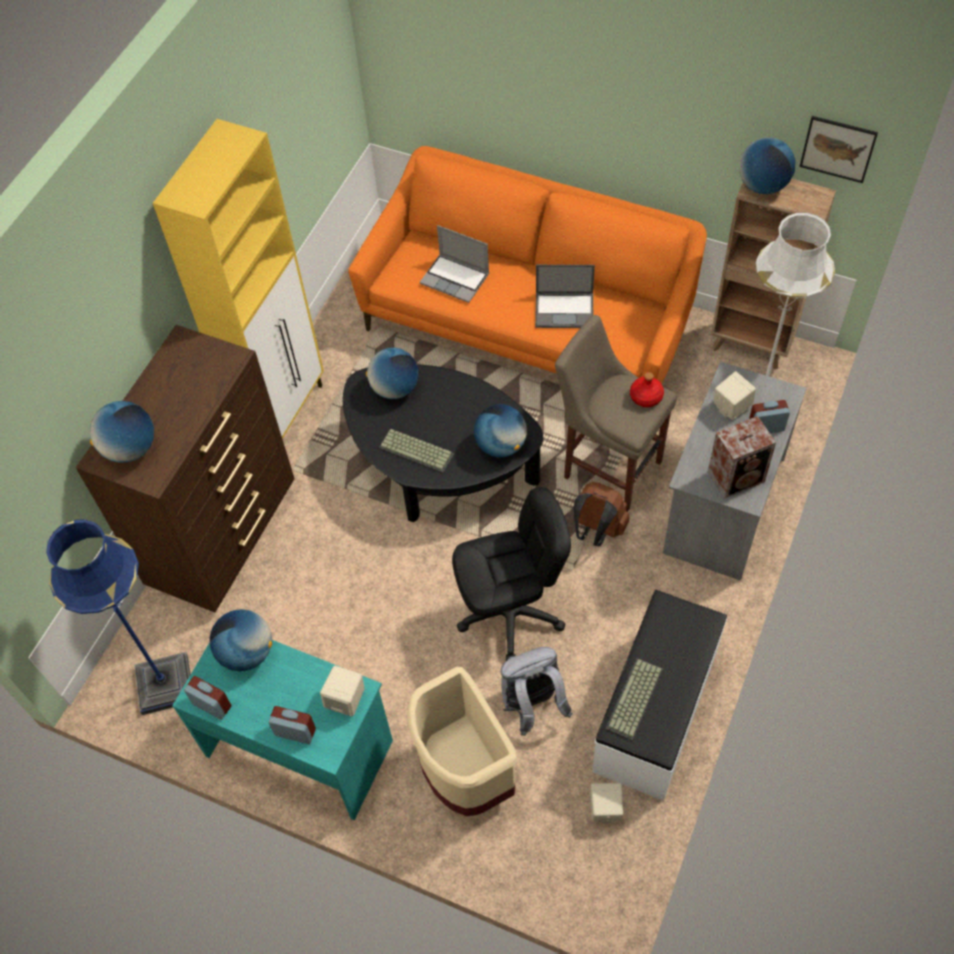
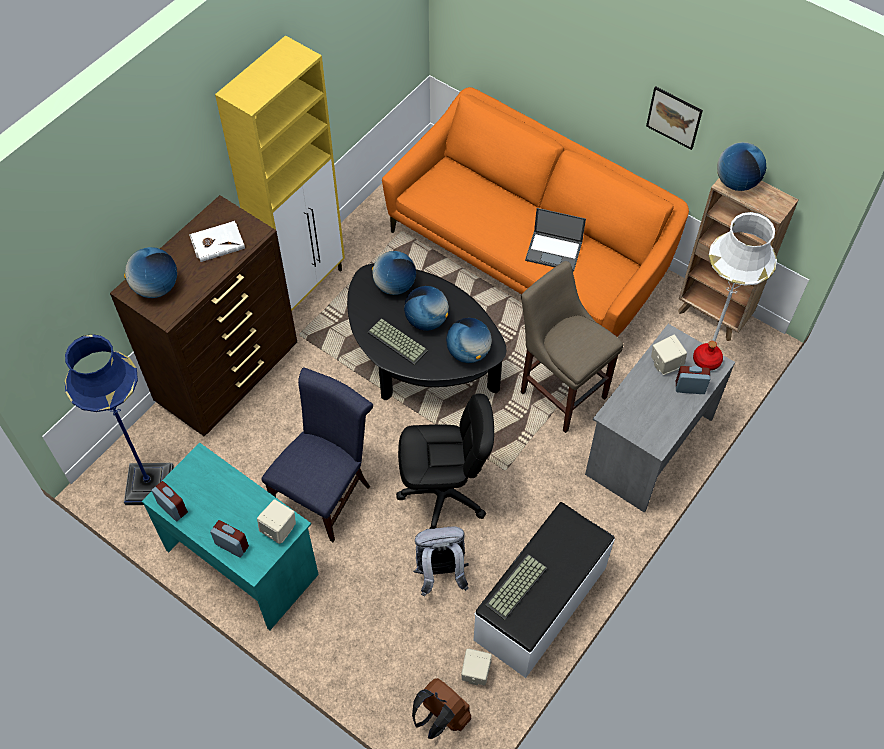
camera: 10 degrees right, 0 degrees up
(189, 380) = (217, 242): none -> white book
(246, 652) = (211, 473): globe -> globe (426, 321)
(374, 643) = (325, 492): none -> blue chair
(456, 279) = (470, 205): laptop -> none
(465, 773) = (369, 615): beige trash can -> none
(597, 531) = (535, 443): brown backpack -> brown backpack (441, 717)
(646, 397) = (596, 339): red bottle -> red bottle (707, 361)
(737, 477) = (653, 423): speaker -> none
(838, 148) = (804, 165): picture -> picture (674, 117)

